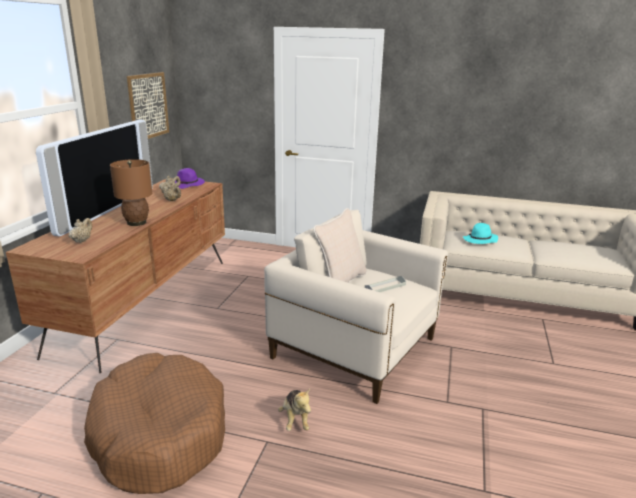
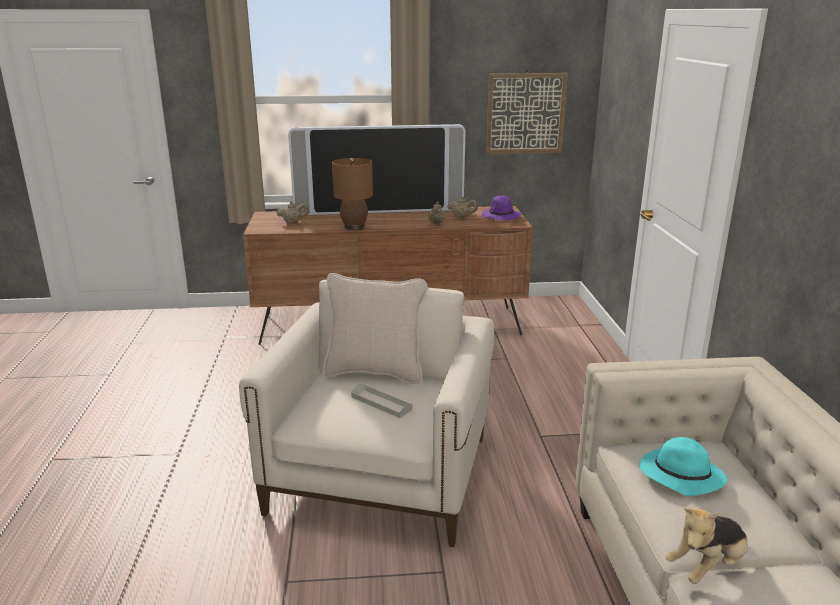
camera: 70 degrees right, 0 degrees up
(158, 434) = (180, 396): brown dog bed -> none
(295, 420) = (216, 462): plush toy -> plush toy (707, 566)

